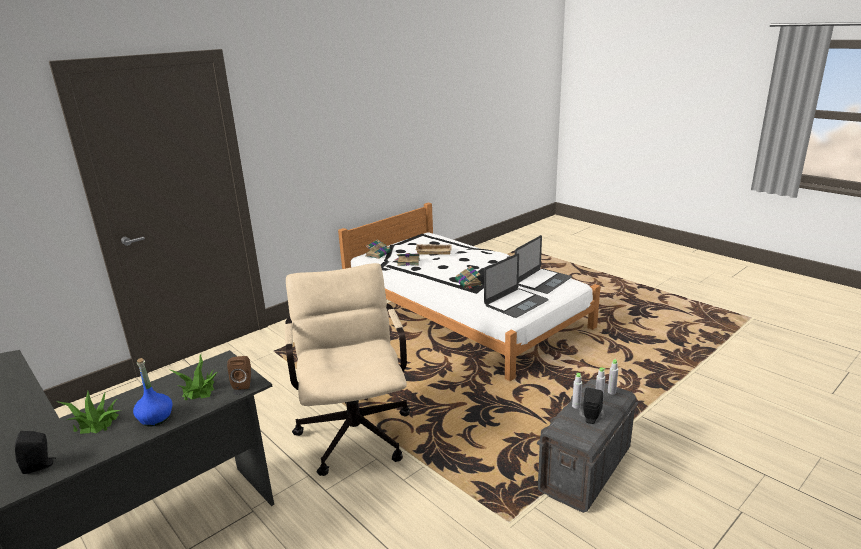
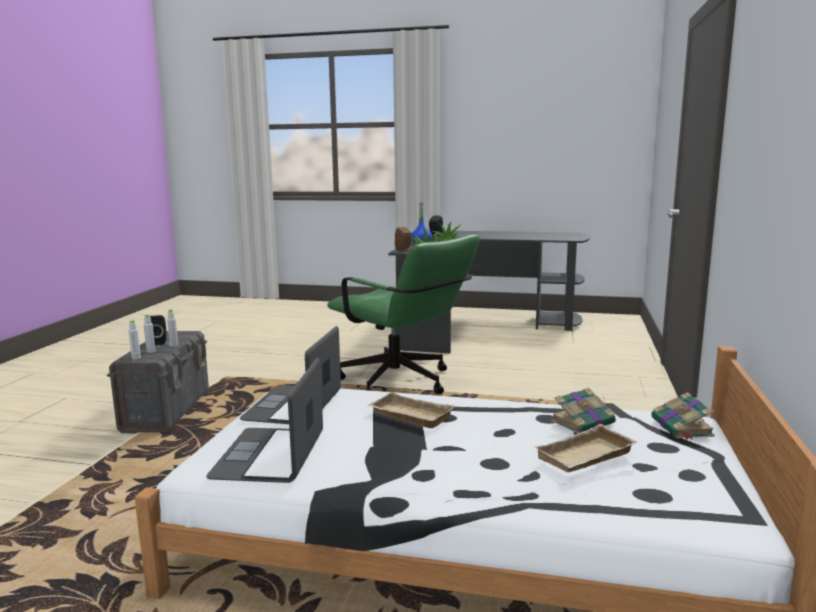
camera: 145 degrees right, 10 degrees down
(354, 428) = (403, 384): beige office chair -> green office chair
(468, 283) = (408, 416): book -> beige tray

